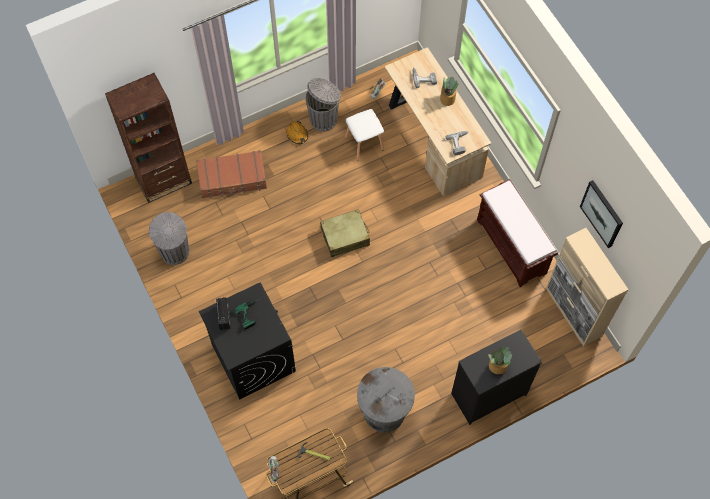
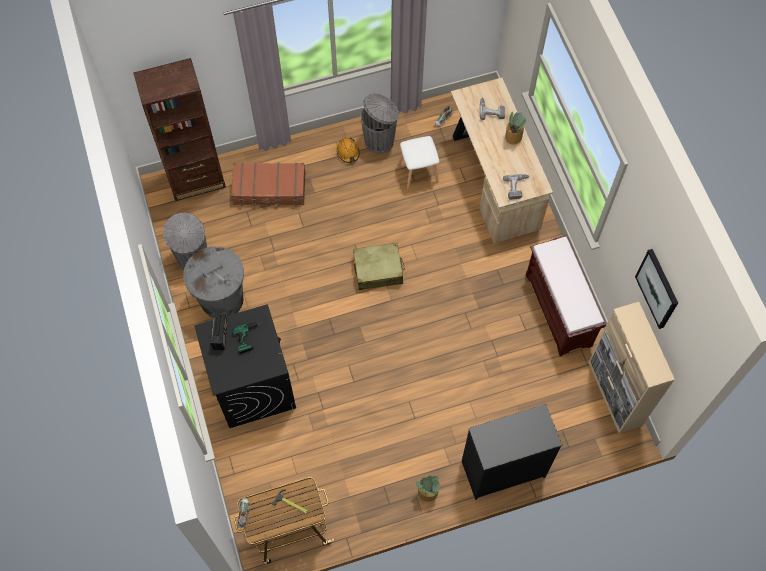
camera: 10 degrees right, 0 degrees up
(384, 412) = (384, 469): grey trash can -> grey trash can (222, 299)
(497, 366) = (511, 441): potted plant -> potted plant (427, 492)

